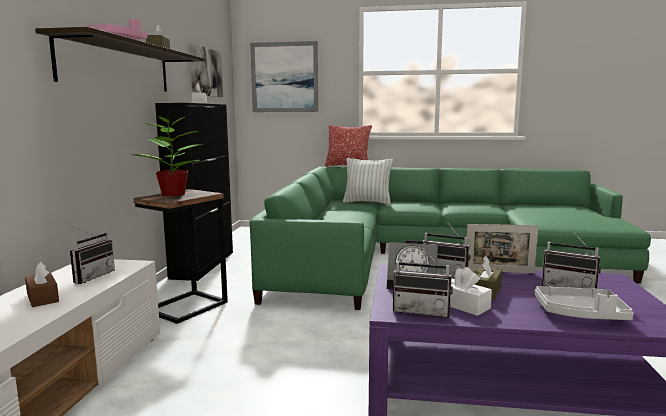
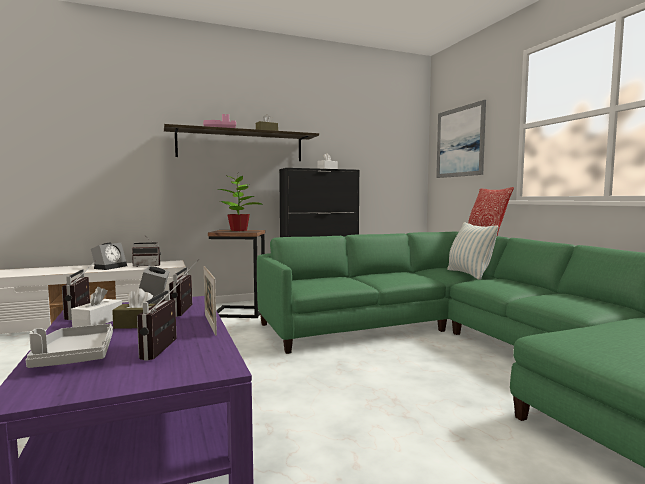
camera: 60 degrees right, 5 degrees down
(42, 298) = (110, 267): brown tissue box -> alarm clock
(205, 72) = (369, 144): picture -> none

